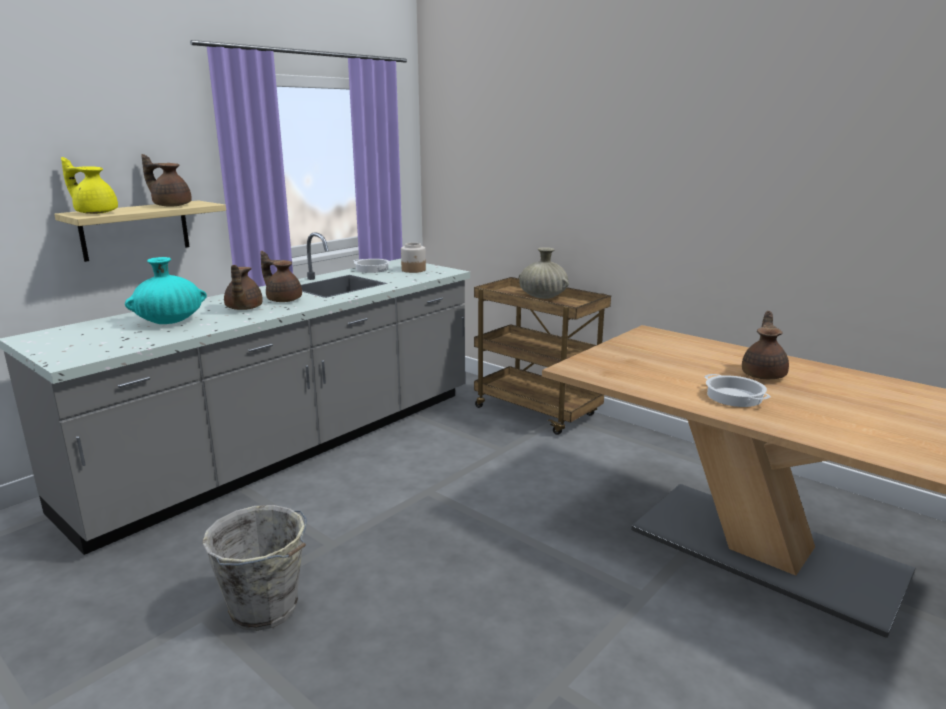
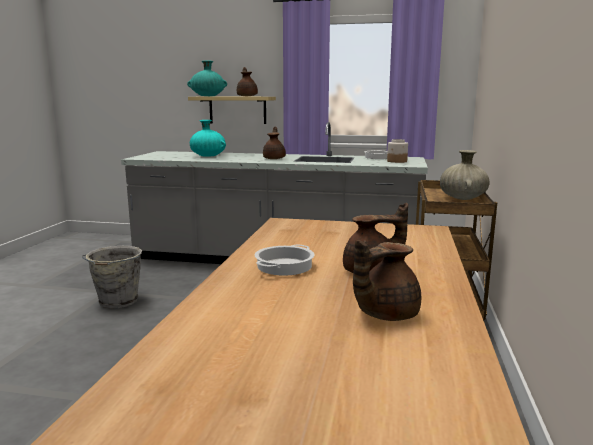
camera: 60 degrees right, 5 degrees down
(95, 212) = (208, 96): yellow teapot -> turquoise vase
(243, 308) = (246, 158): brown teapot -> brown teapot (384, 314)

